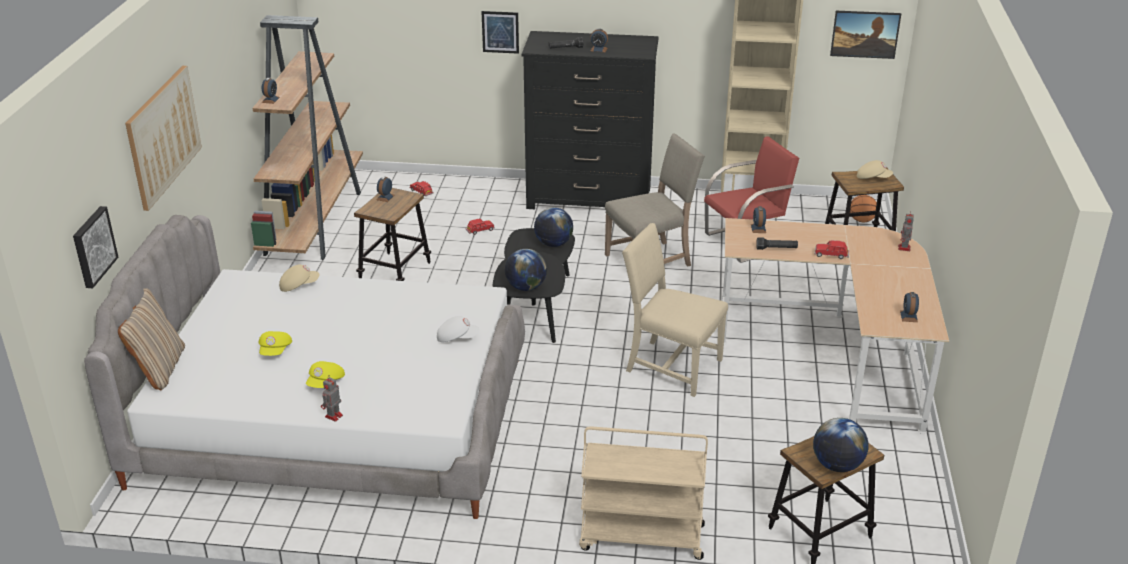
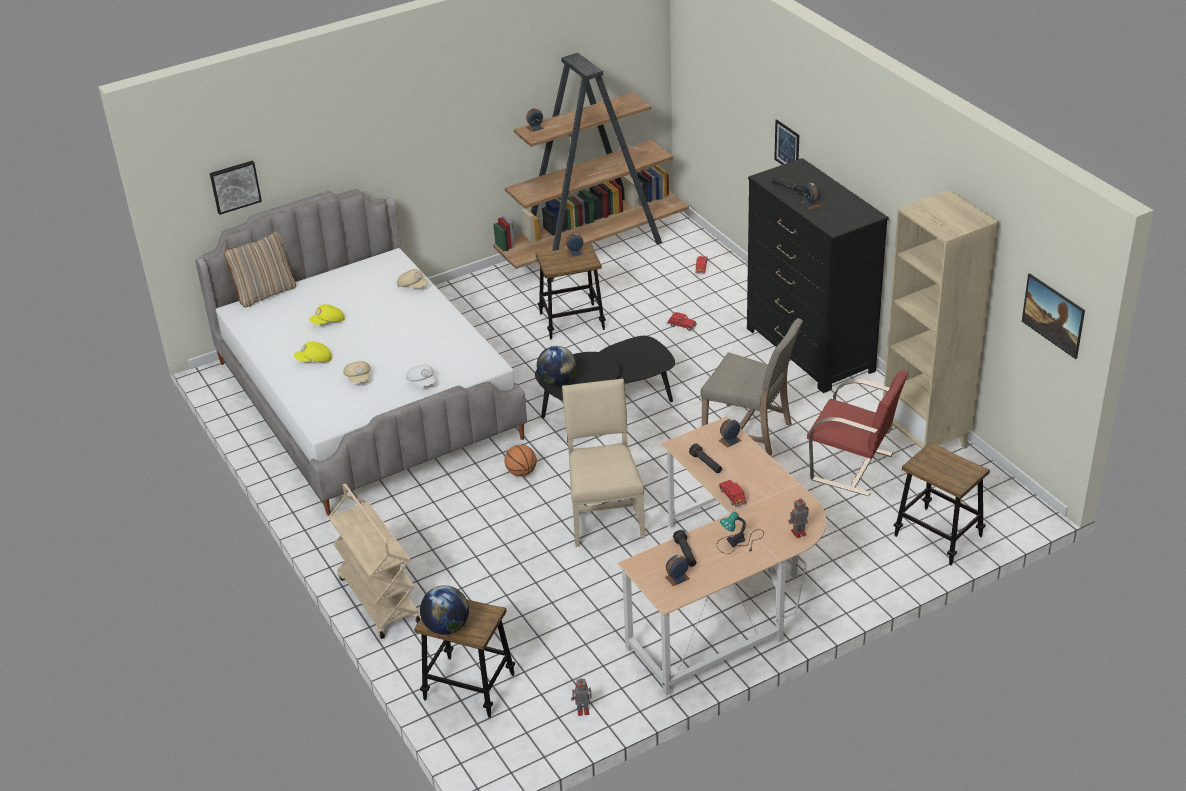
camera: 55 degrees right, 5 degrees up
(163, 136) = (364, 126): picture -> none
(333, 416) = (282, 383): toy robot -> toy robot (582, 710)
(553, 244) = (647, 363): globe -> none
(861, 220) = (993, 519): basketball -> basketball (521, 472)
(873, 178) = (954, 470): beige cap -> beige cap (359, 378)
(881, 301) = (685, 554): none -> black flashlight
(890, 274) = (739, 542): none -> table lamp

